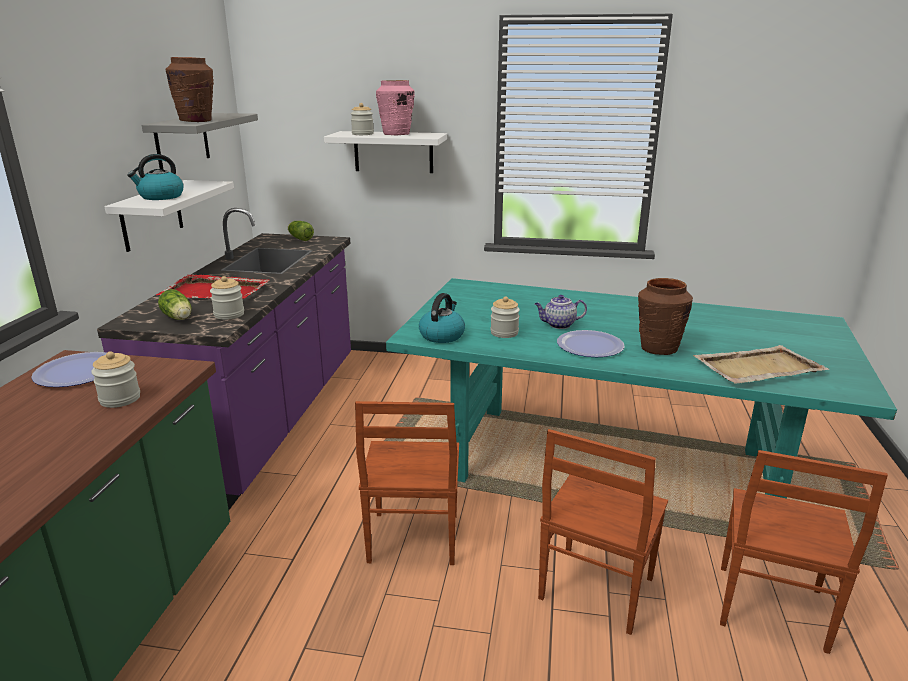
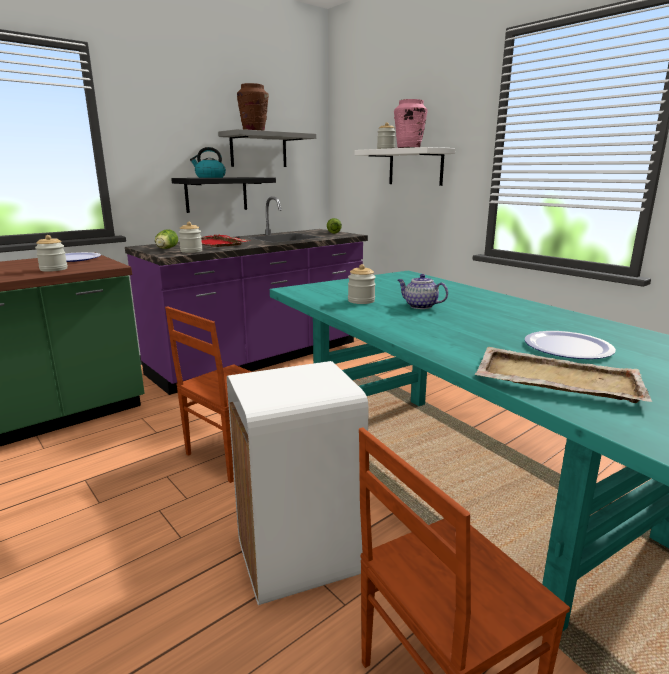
camera: 40 degrees right, 5 degrees down
(151, 215) = (216, 194): white shelf -> black shelf
(442, 335) = (313, 293): kettle -> none
(590, 346) = (411, 322): plate -> plate (568, 347)
(594, 589) = (297, 557): brown chair -> white trash can
(658, 348) = (474, 338): brown vase -> none

